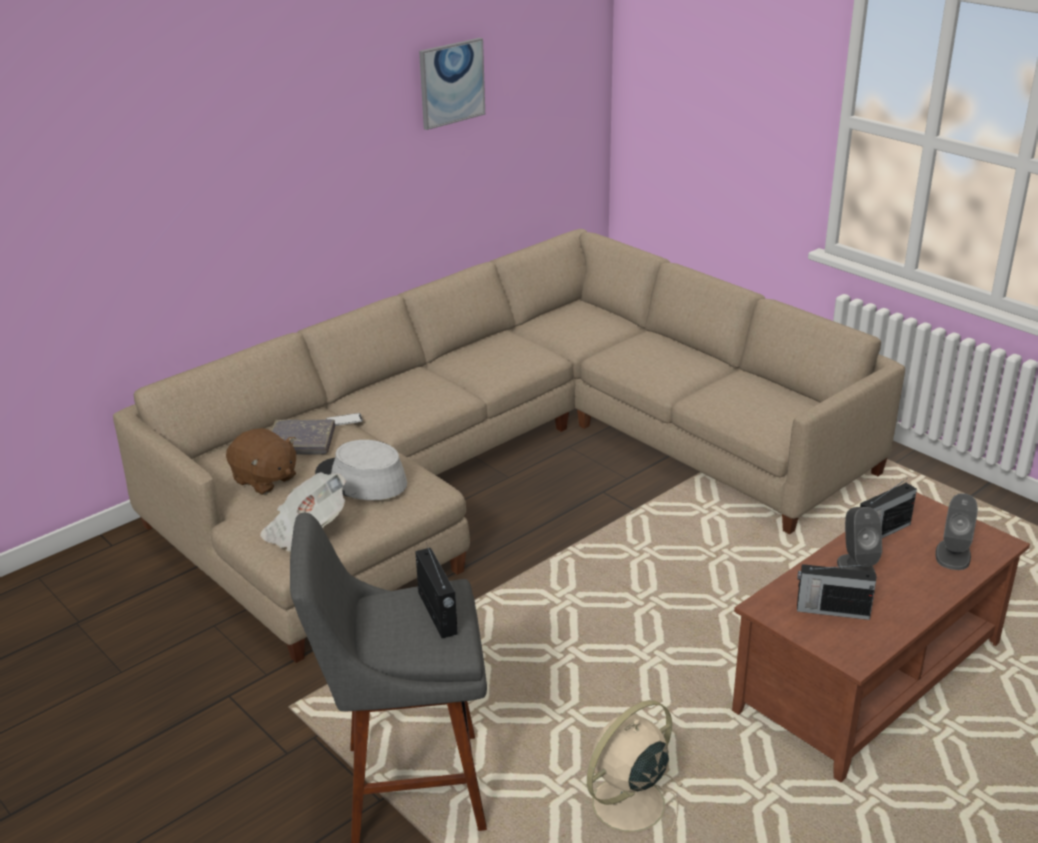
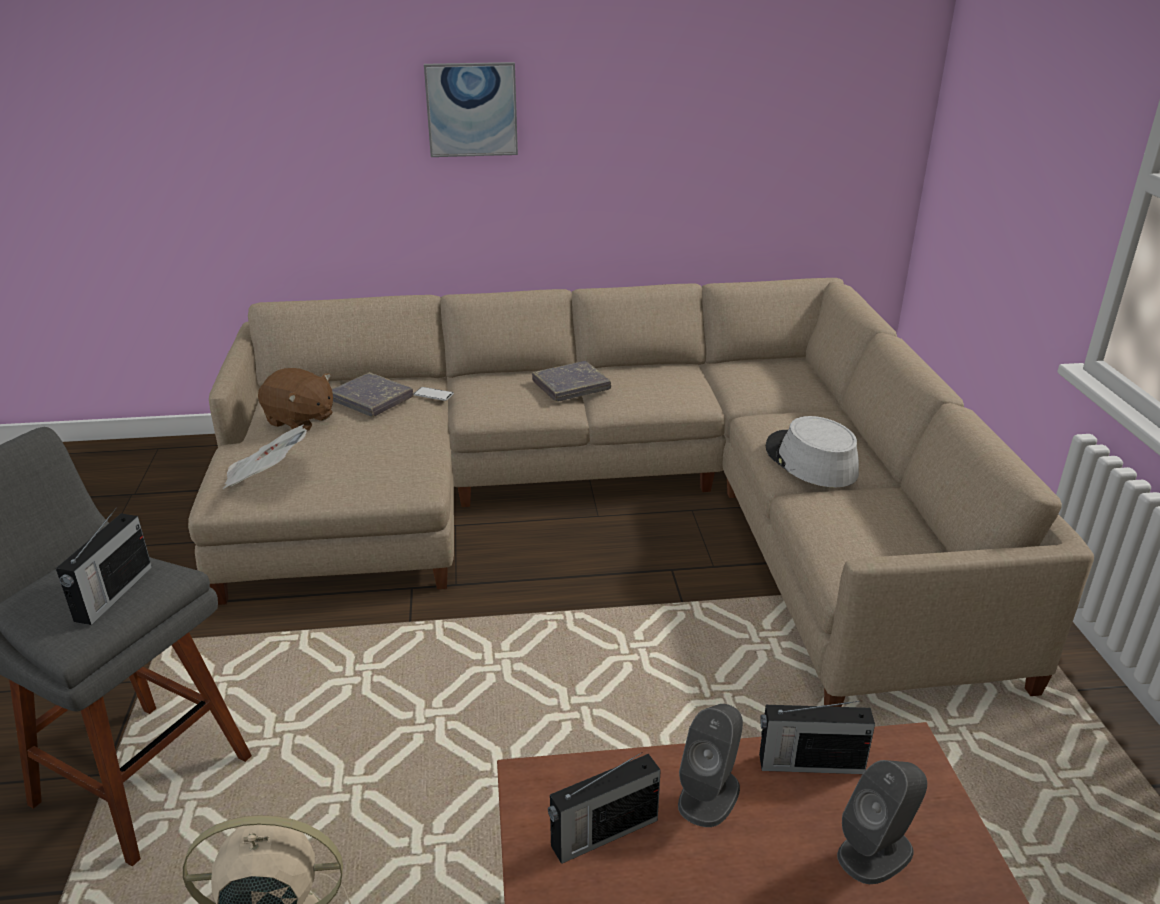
camera: 35 degrees right, 0 degrees up
(264, 480) = (300, 420): brown plush toy -> brown plush toy turned 45 degrees counterclockwise
(361, 480) = (366, 451): grey hat -> grey hat (810, 460)
(445, 376) = (571, 386): none -> grey book
(451, 83) = (688, 68): picture -> picture (471, 109)
(831, 610) = (602, 833): radio -> radio turned 75 degrees counterclockwise

